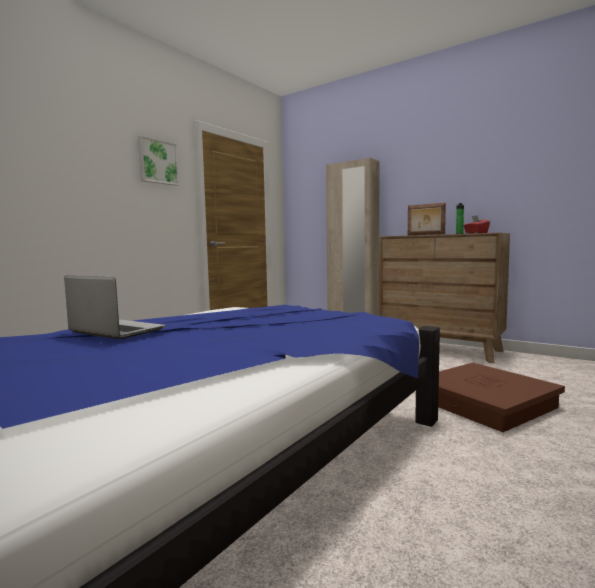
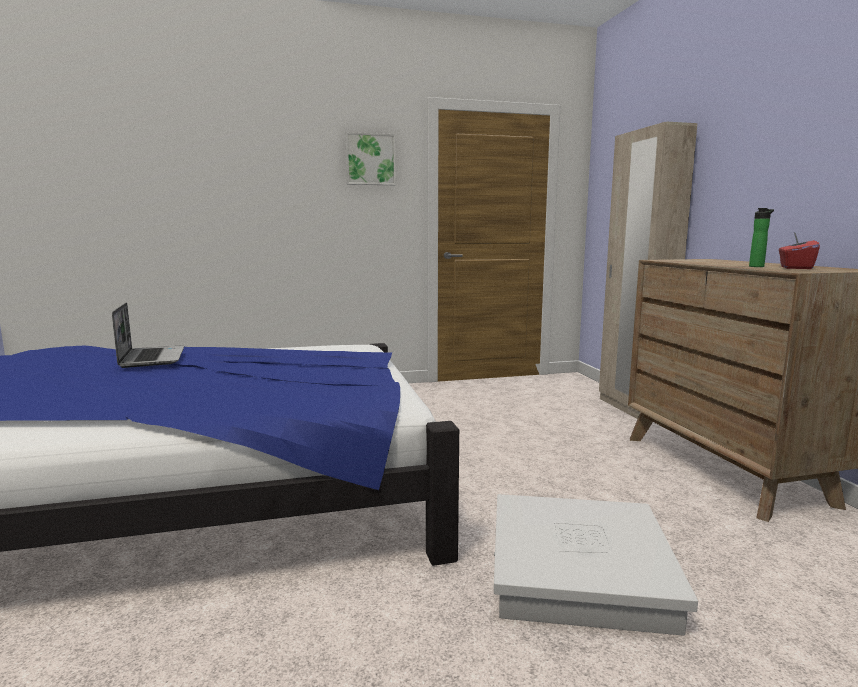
camera: 40 degrees right, 5 degrees up
(425, 234) = (696, 263): picture frame -> none
(486, 403) = (579, 573): brown storage box -> white storage box

